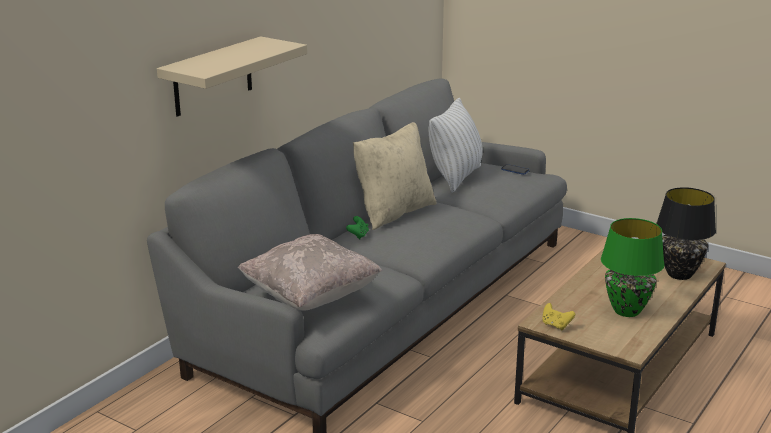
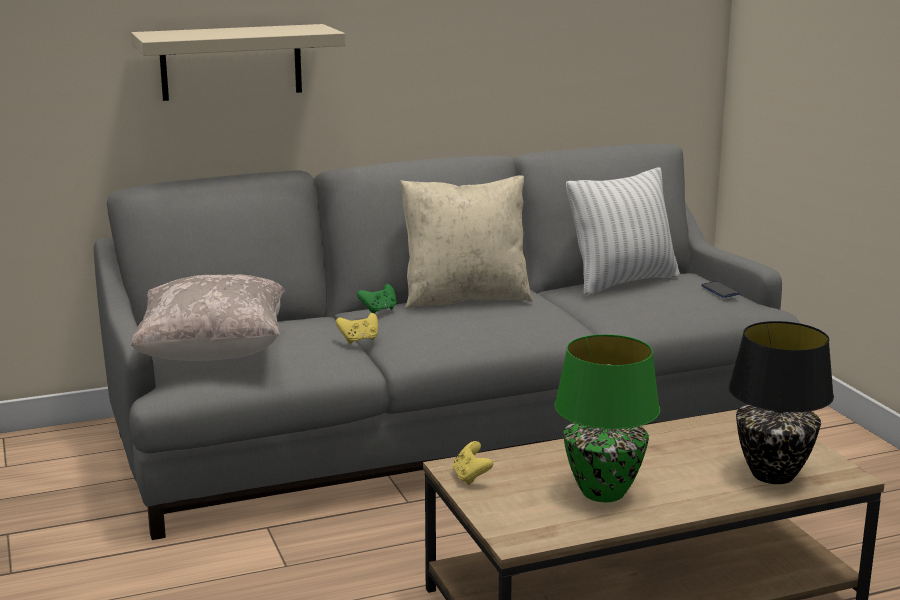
camera: 35 degrees right, 5 degrees down
(378, 260) = (359, 340): none -> yellow game controller

